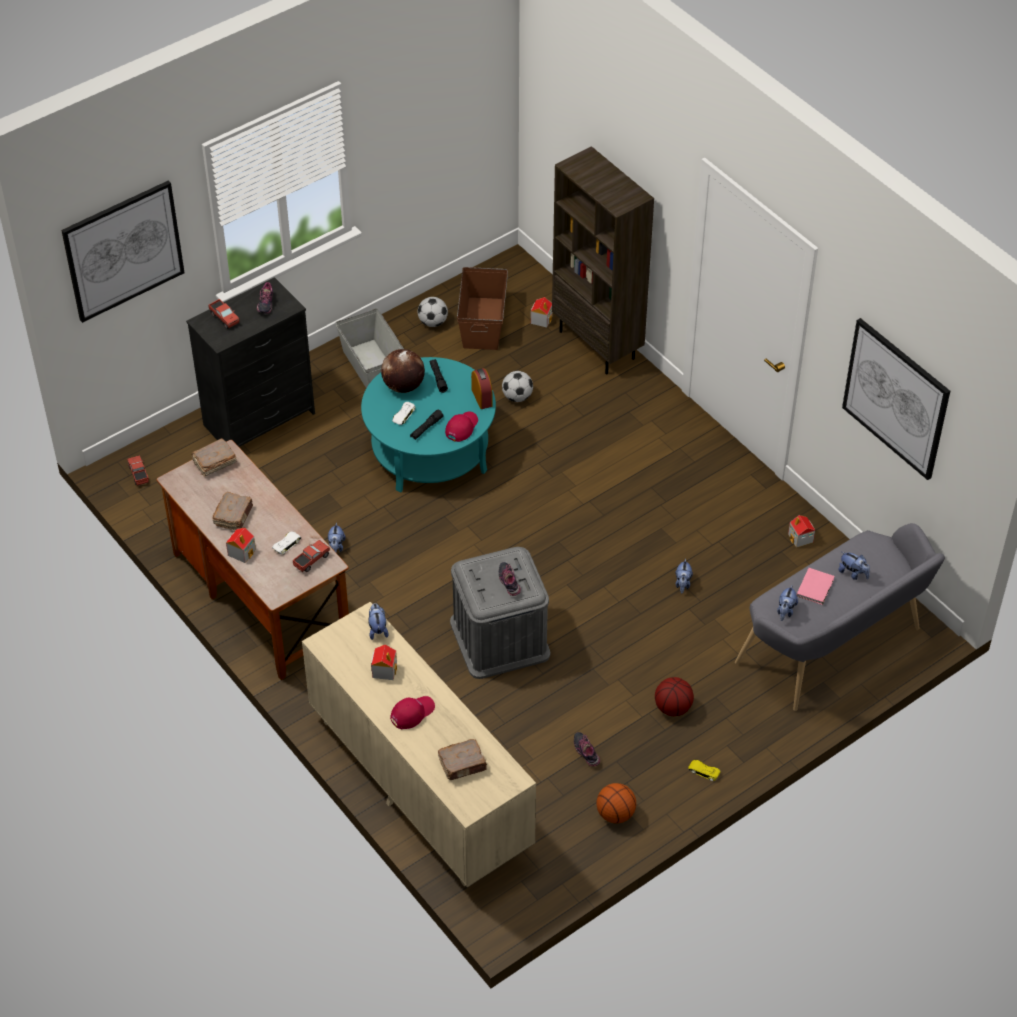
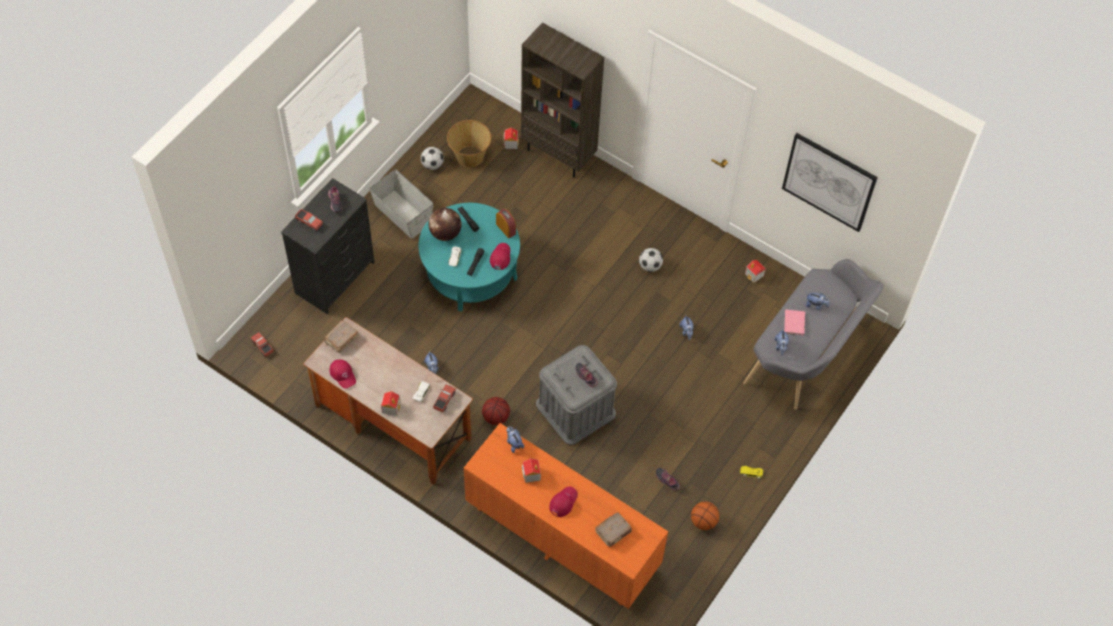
camera: 20 degrees left, 10 degrees up
(123, 250) = (233, 200): picture -> none
(199, 501) = (343, 374): none -> red cap
(234, 516) = (373, 379): brown book -> none
(419, 784) = (562, 537): beige dresser -> orange dresser
(483, 323) = (469, 156): brown storage box -> basket
(517, 397) = (517, 212): football -> football (650, 266)
(673, 707) = (714, 430): basketball -> basketball (496, 417)

